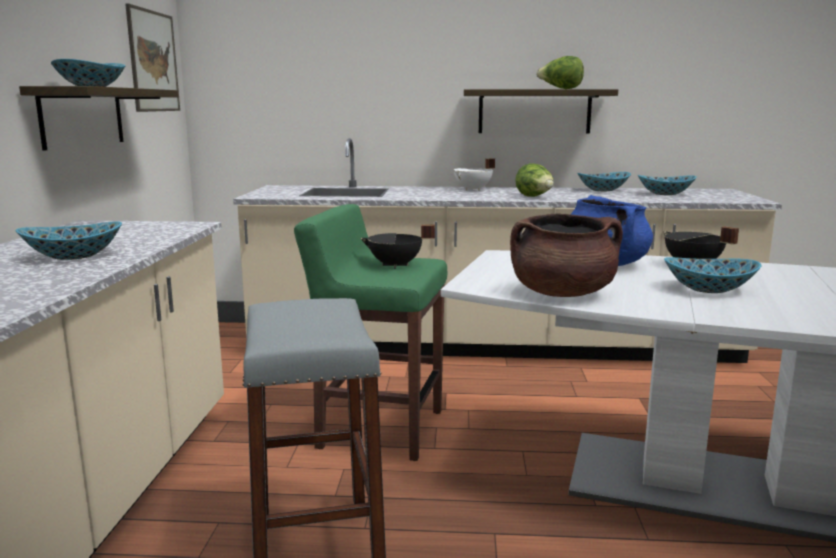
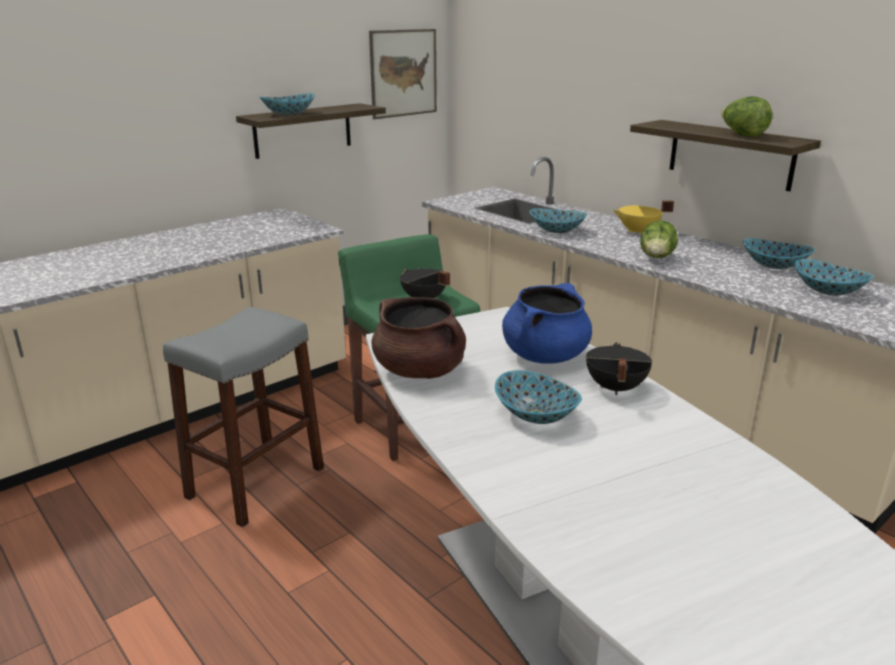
camera: 45 degrees right, 10 degrees up
(74, 256) = (199, 245): bowl -> bowl (557, 230)
(473, 189) = (638, 232): white cooking pot -> yellow cooking pot

